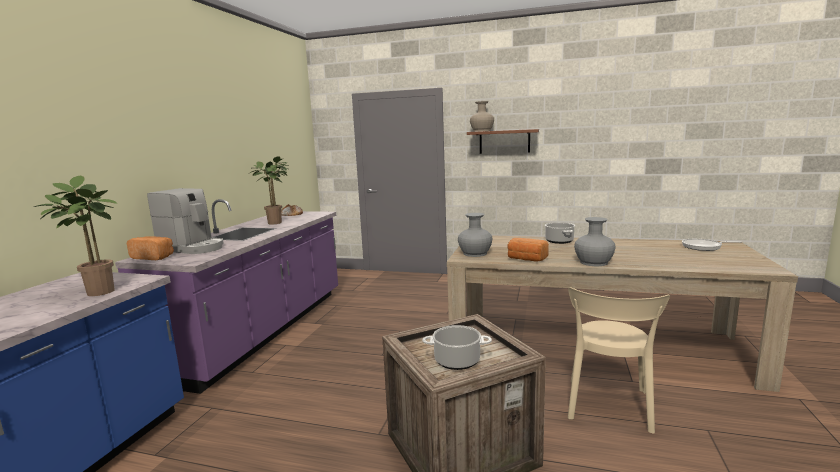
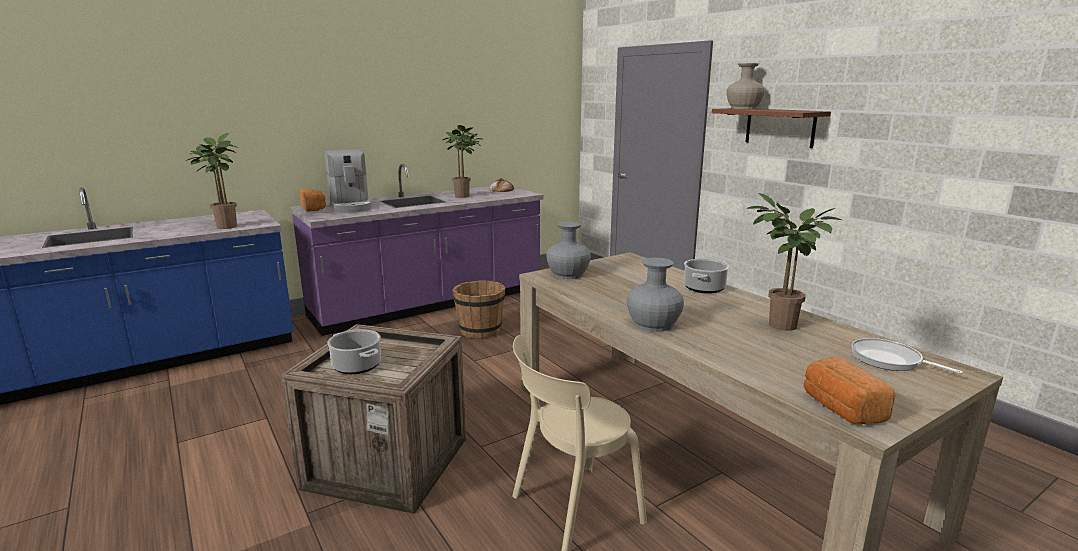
camera: 40 degrees right, 5 degrees up
(346, 334) = (480, 331): none -> brown bucket
(526, 259) = (595, 296): bread -> bread (840, 408)
(637, 247) = (779, 326): none -> potted plant

